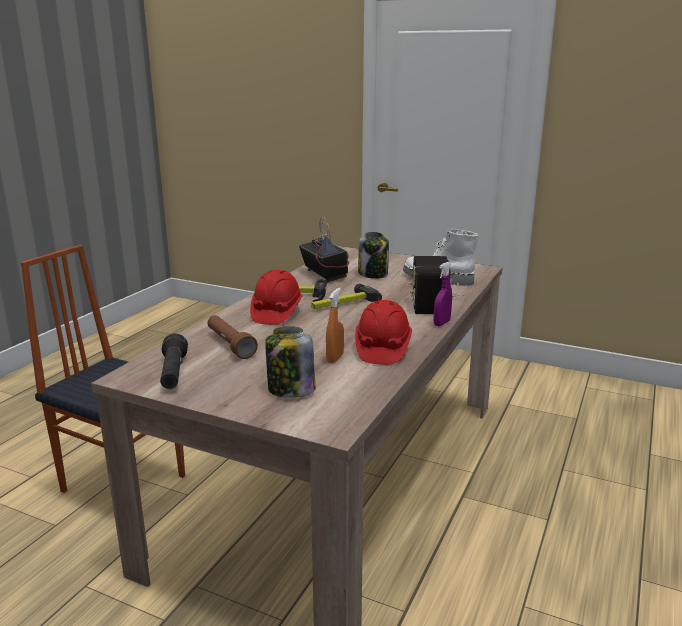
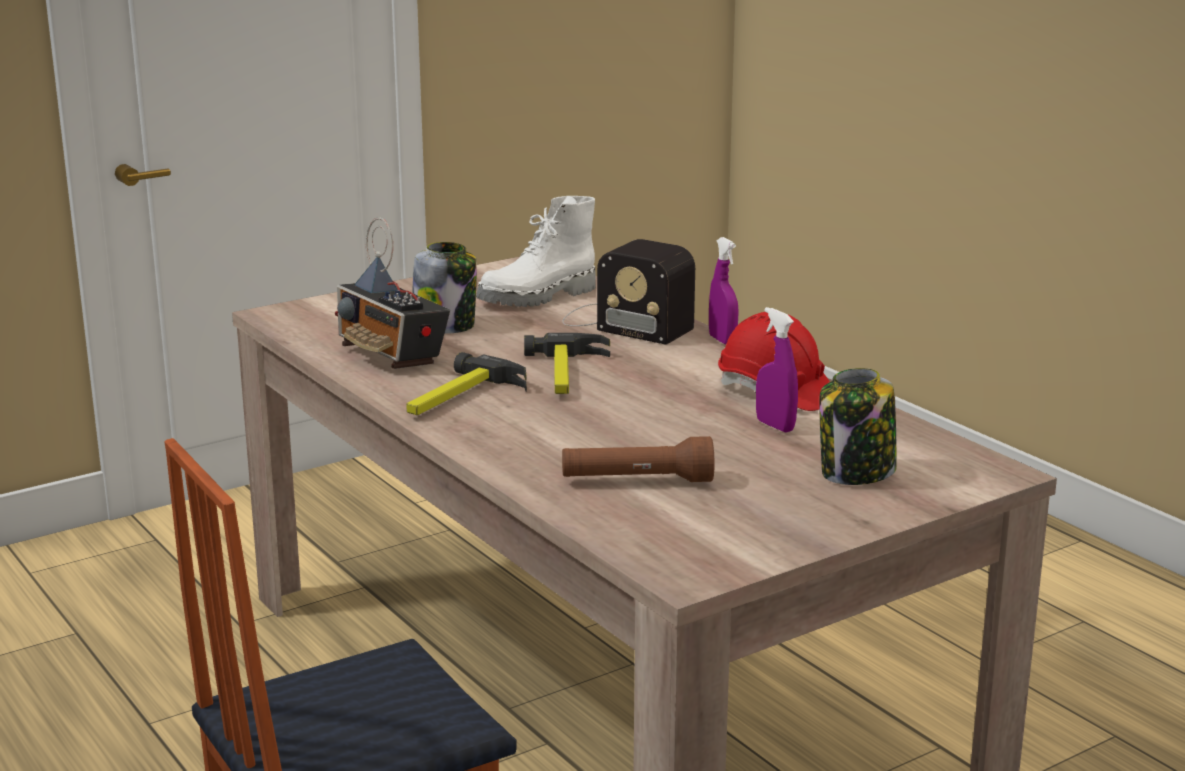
camera: 60 degrees left, 0 degrees up
(173, 373) = (711, 539): black flashlight -> none
(276, 313) = (534, 425): red hard hat -> none
(324, 275) = (392, 356): radio -> radio turned 135 degrees counterclockwise
(335, 358) = (775, 426): orange spray bottle -> purple spray bottle

